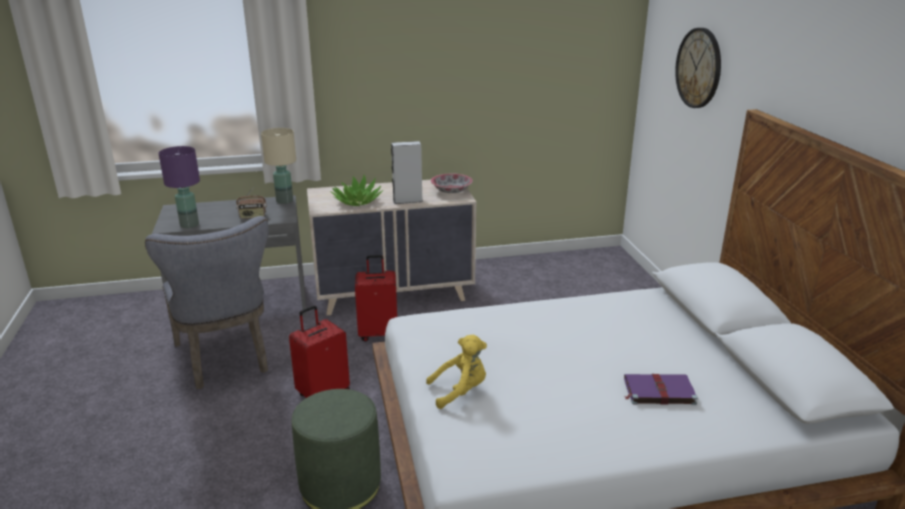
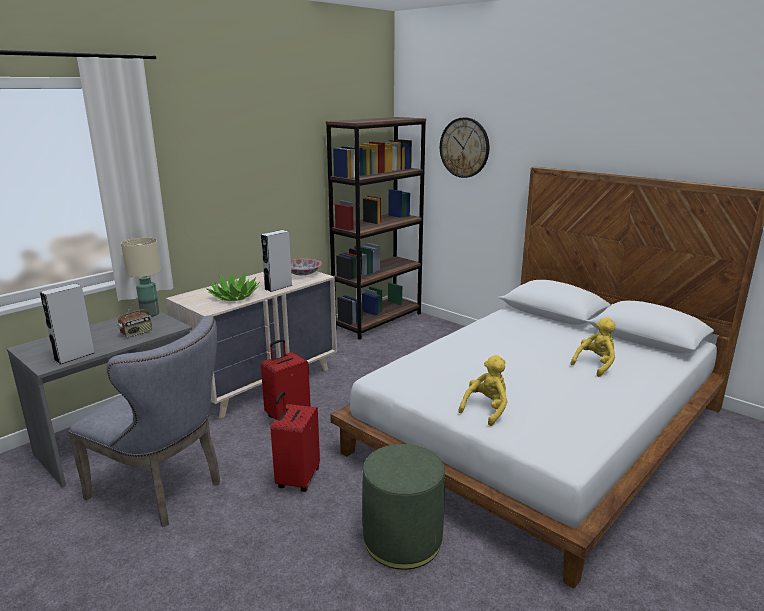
camera: 35 degrees left, 5 degrees down
(190, 225) = (74, 356): purple table lamp -> grey speaker
(578, 262) = (378, 321): none -> brown bookcase
(658, 391) = (595, 365): purple book -> yellow plush toy

